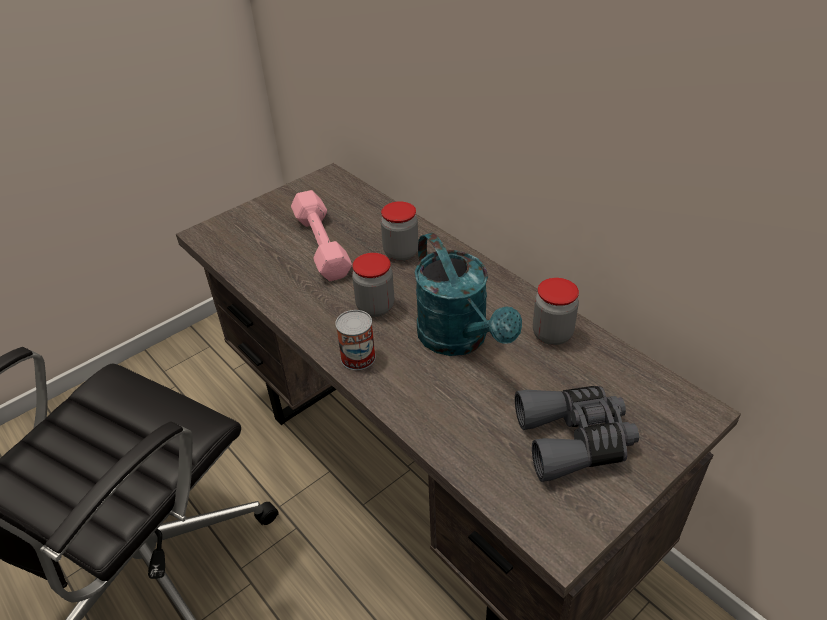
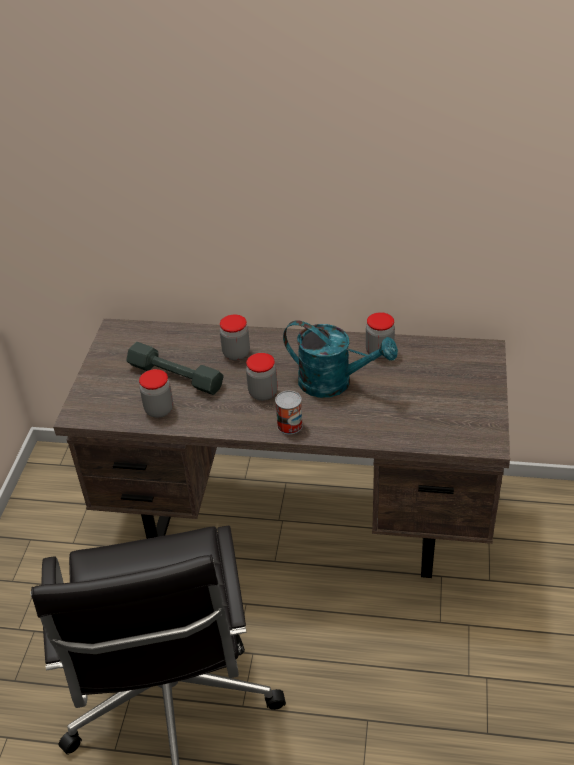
camera: 40 degrees left, 0 degrees up
(267, 268) = (159, 410): none -> jar
(322, 244) = (176, 376): pink dumbbell -> grey dumbbell
(574, 439) = (447, 396): grey binoculars -> none

